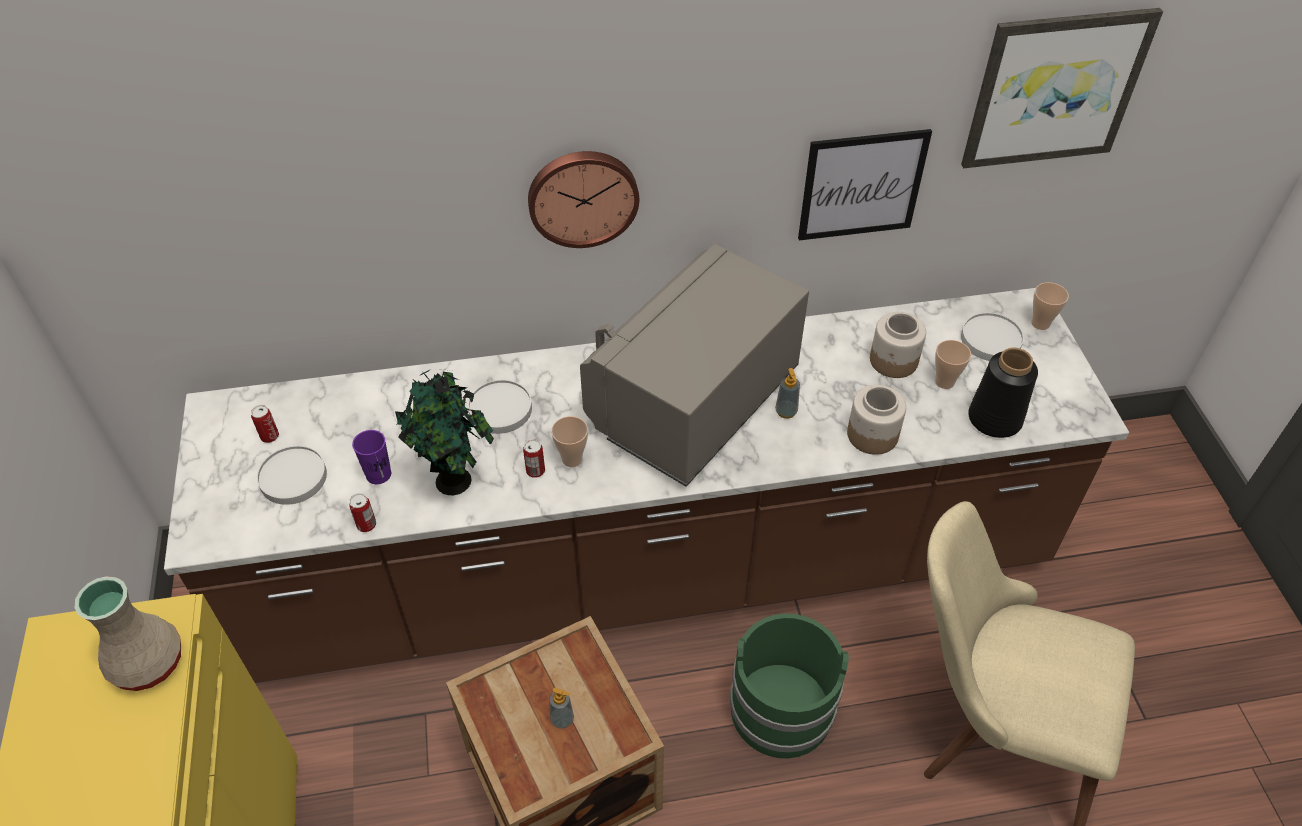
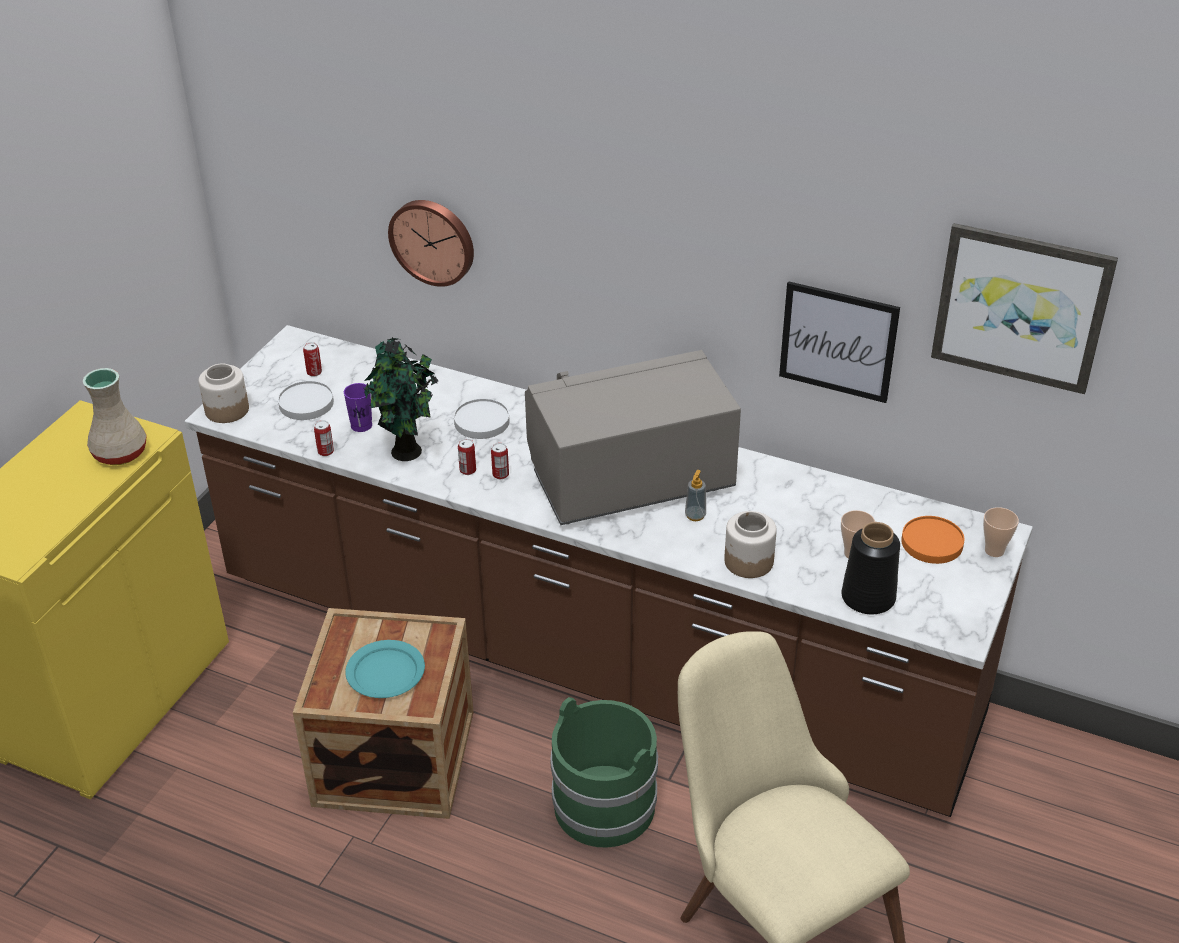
camera: 35 degrees right, 10 degrees down
(562, 719) = (385, 671): soap dispenser -> turquoise plate
(572, 459) = (500, 474): cup -> can
(582, 196) = (595, 264): wall clock -> wall clock (433, 241)
(894, 361) = (825, 521): jar -> jar (226, 410)
(990, 340) = (931, 542): white plate -> orange plate

